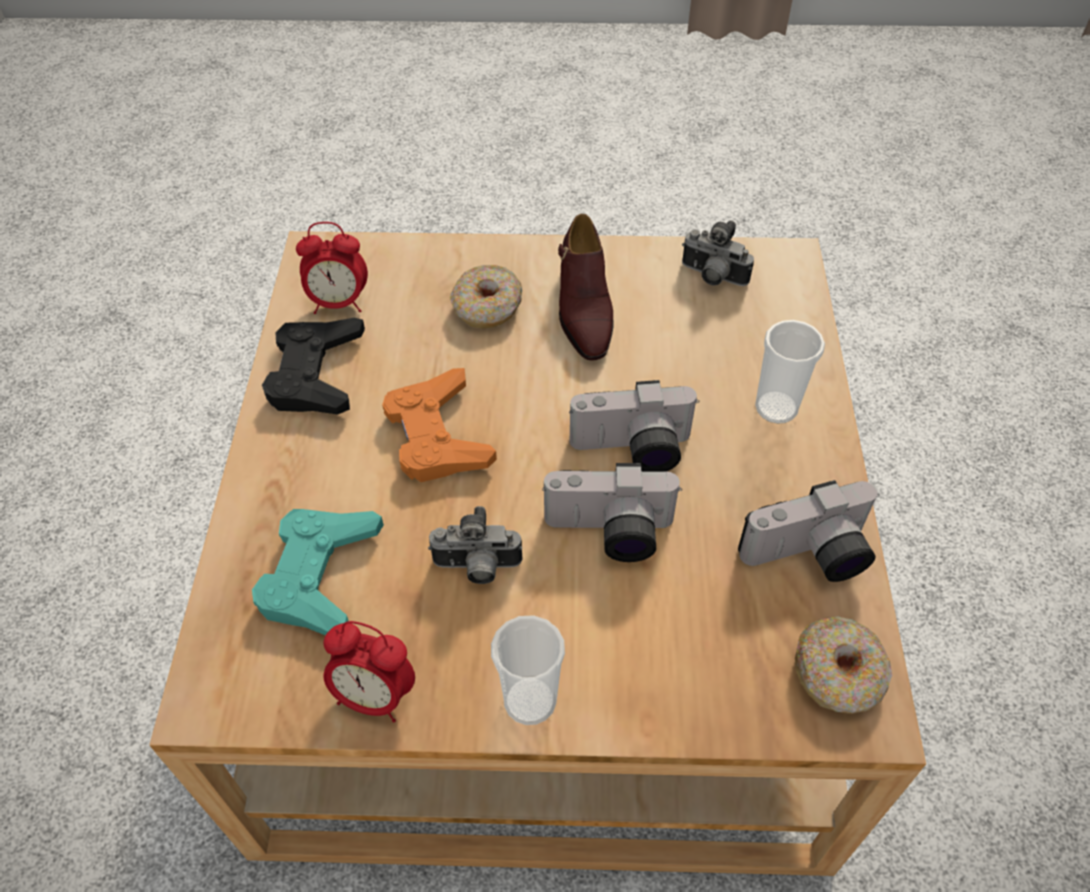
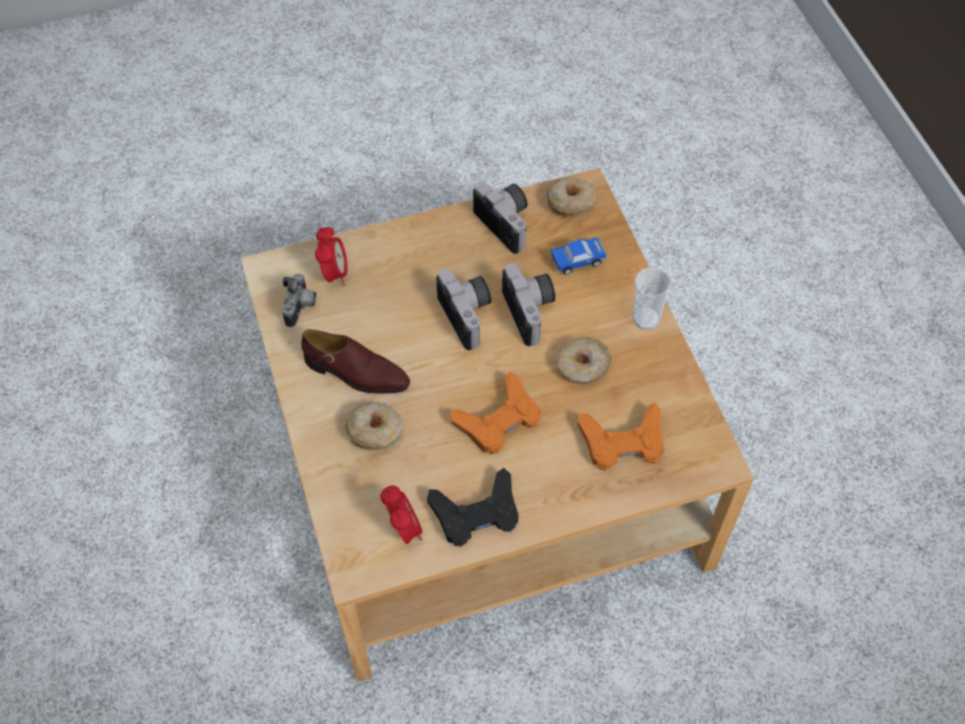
camera: 110 degrees left, 5 degrees up
(319, 575) = (623, 442): turquoise game controller -> orange game controller
(374, 695) = (677, 386): alarm clock -> alarm clock (334, 273)
(477, 568) = (582, 366): camera -> donut
(583, 308) = (356, 373): brown shoe -> brown shoe turned 45 degrees clockwise
(696, 636) = (577, 260): none -> toy car
(776, 408) = (408, 254): cup -> none

